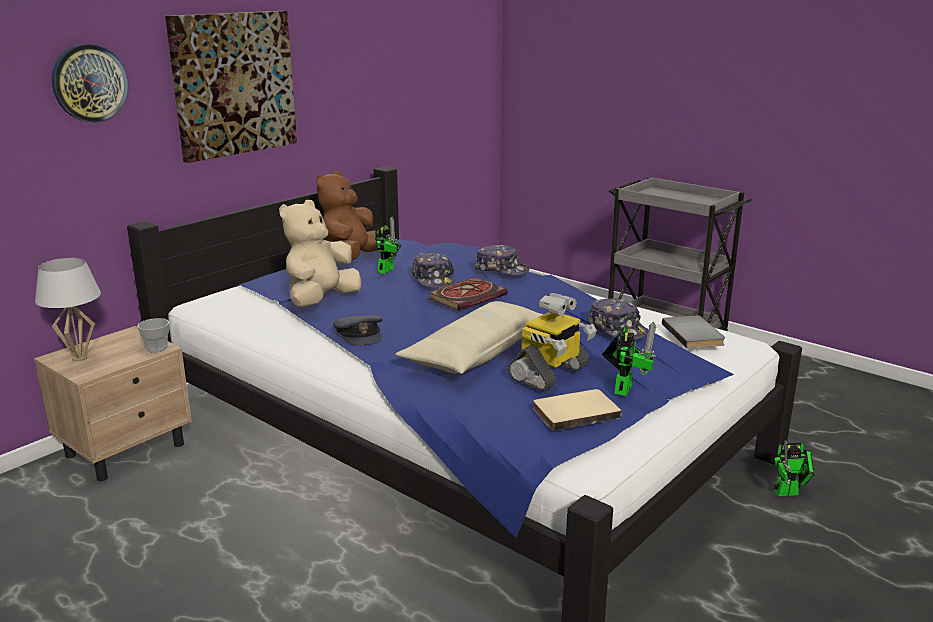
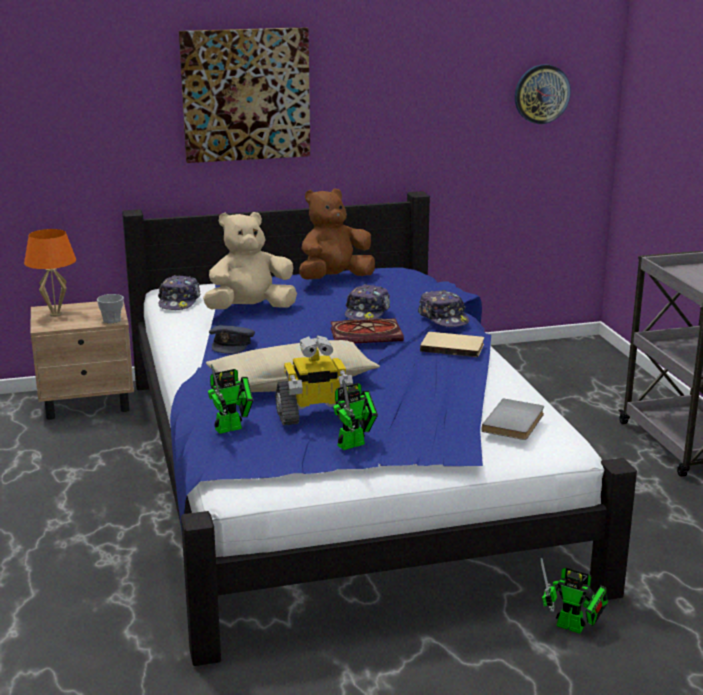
camera: 35 degrees right, 0 degrees up
(79, 358) = (55, 314): white table lamp -> orange table lamp
(89, 83) = (102, 86): wall clock -> wall clock (541, 94)
(387, 269) = (345, 295): toy robot -> toy robot (232, 428)
(574, 412) = (278, 448): beige book -> beige book (452, 346)
(617, 329) = (447, 397): cap -> cap (179, 302)

